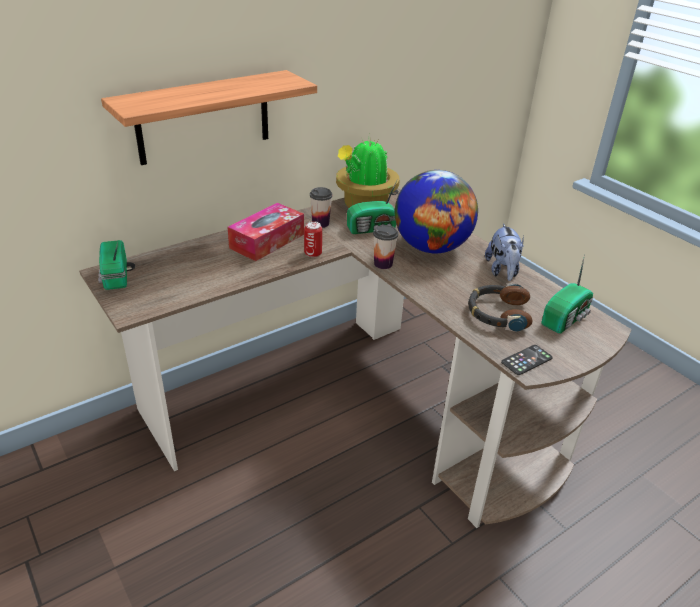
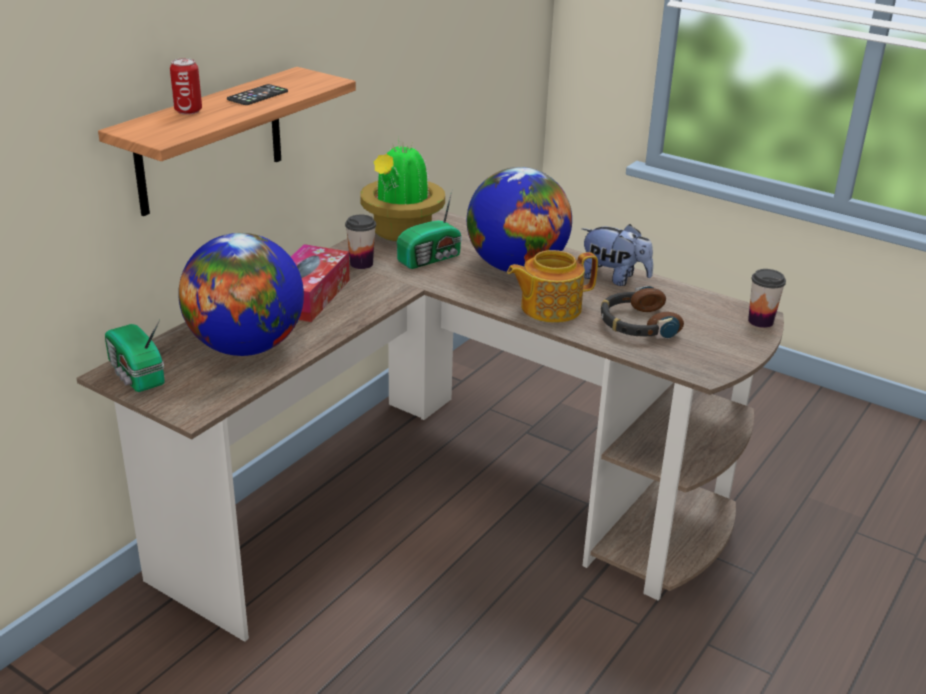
camera: 20 degrees left, 5 degrees down
(199, 271) = (246, 347): none -> globe
(313, 253) = (378, 300): can -> can (188, 111)
(383, 264) = (472, 296): cup -> cup (760, 321)
(435, 285) = (549, 308): none -> teapot
(502, 271) = (613, 279): plush toy -> plush toy turned 45 degrees counterclockwise
(526, 360) = (696, 365): phone -> phone (257, 96)
(566, 318) = (712, 315): radio -> none

